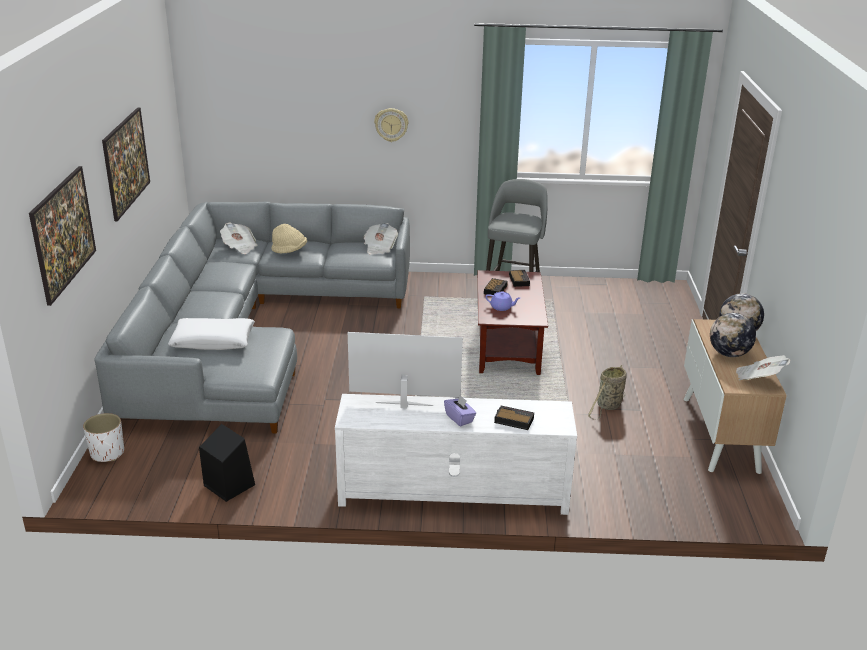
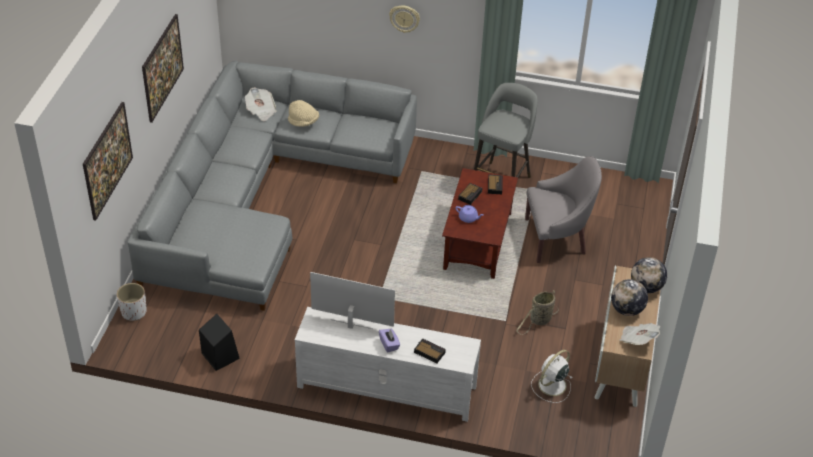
camera: 10 degrees right, 15 degrees up
(213, 341) = (222, 227): white pillow -> none
(379, 248) = (384, 126): newspaper -> none
(592, 335) = (556, 238): none -> grey armchair
(652, 465) = (551, 386): none -> white fan

